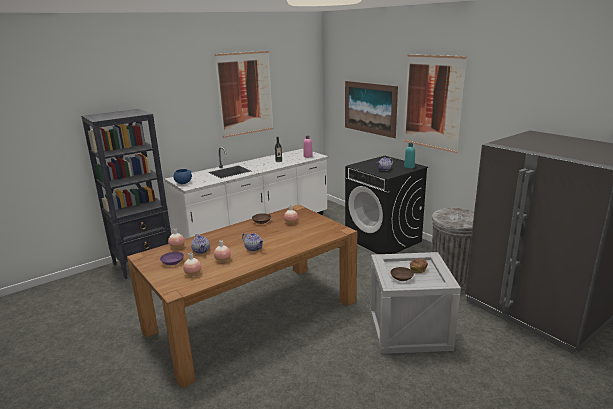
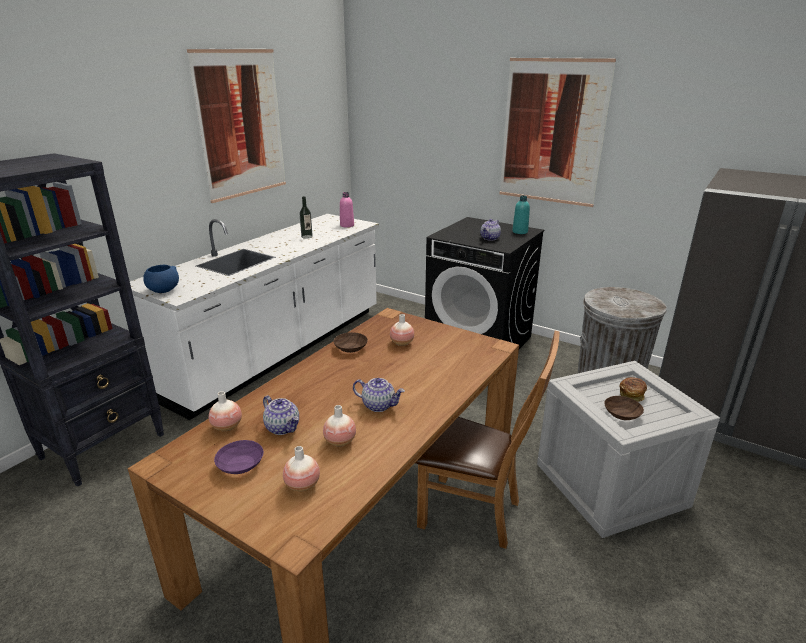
camera: 20 degrees left, 5 degrees up
(315, 328) = (476, 514): none -> brown chair
(370, 108) = (438, 145): picture -> none

